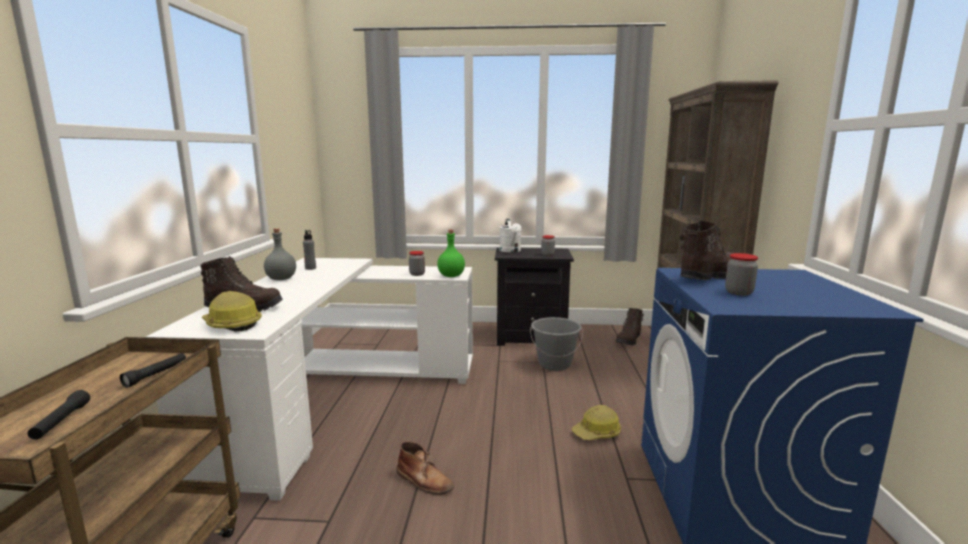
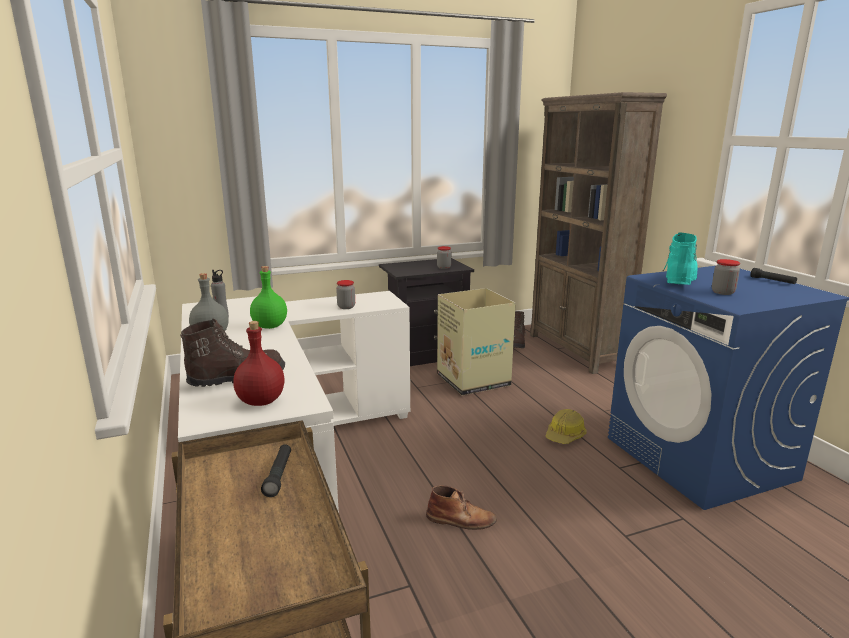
camera: 25 degrees left, 5 degrees up
(61, 422) = (272, 550): black flashlight -> black flashlight (772, 281)
(232, 324) = (262, 401): hard hat -> red bottle
(451, 276) = (386, 304): green bottle -> green bottle (270, 326)
(511, 251) = (400, 266): white watering can -> none
(554, 364) = (472, 380): grey bucket -> cardboard box
(708, 277) = (679, 280): brown boot -> turquoise boot

